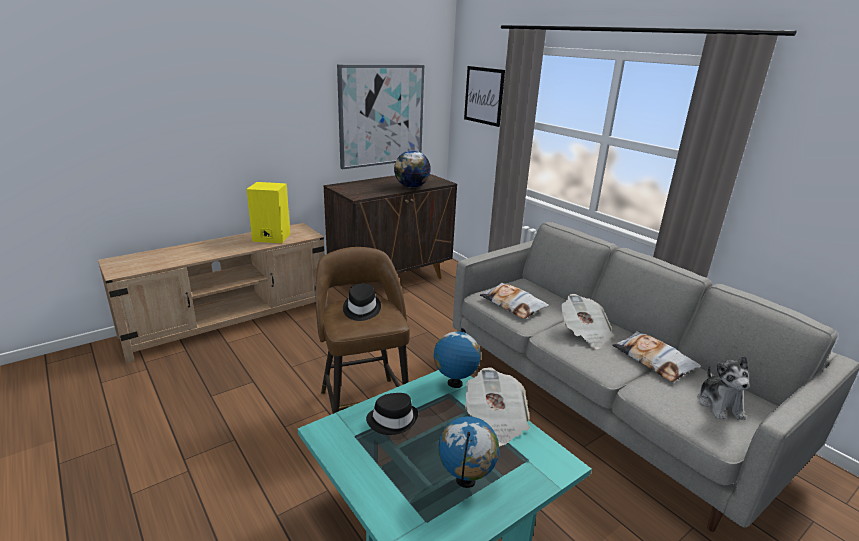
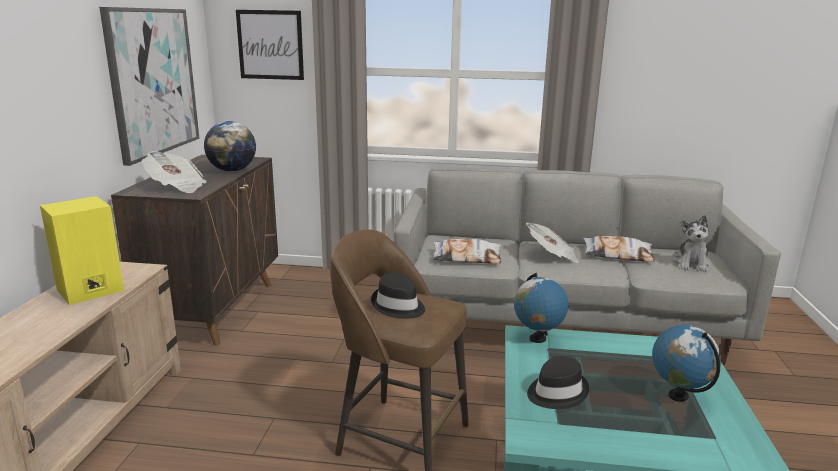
camera: 45 degrees left, 5 degrees down
(495, 420) = (612, 346): newspaper -> newspaper (176, 187)
(719, 405) = (691, 264): plush toy -> plush toy turned 60 degrees clockwise

